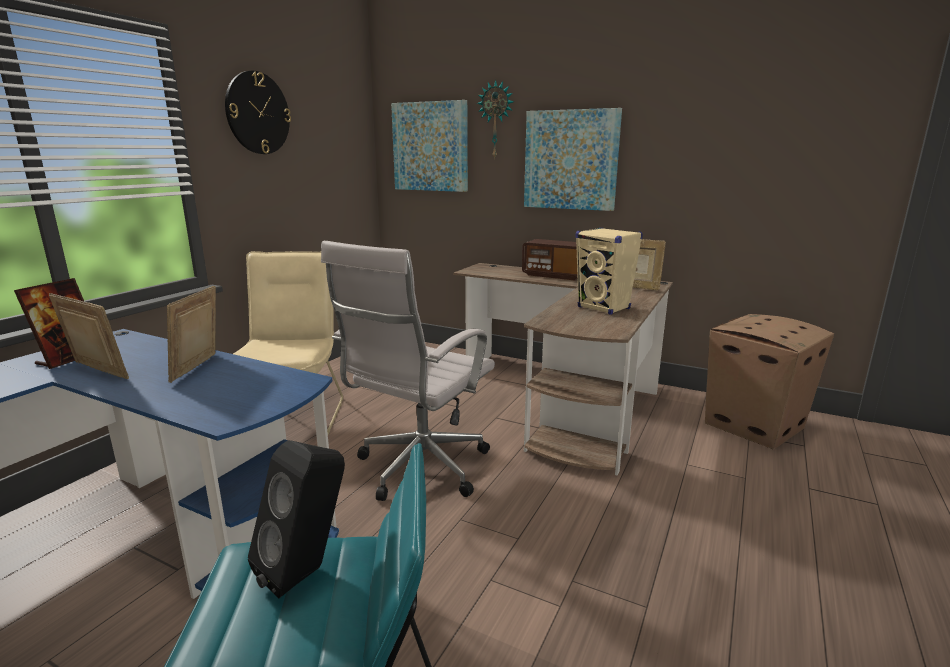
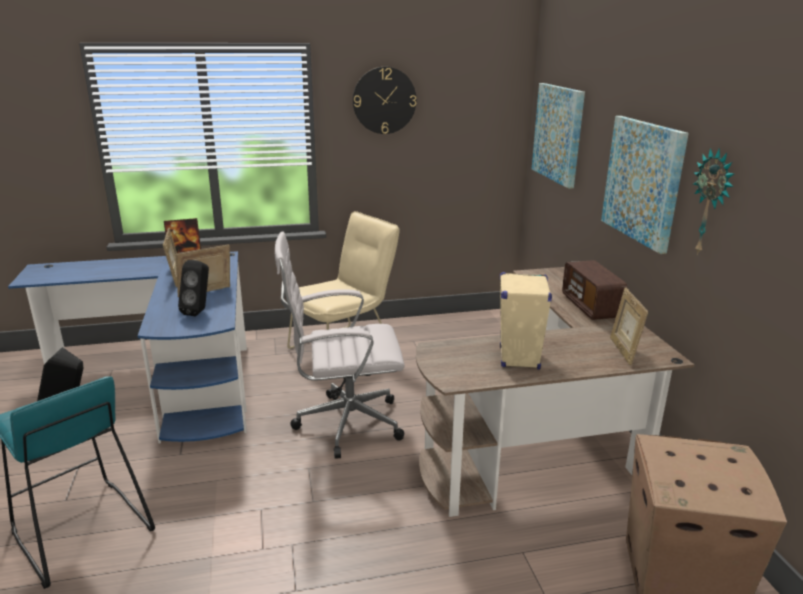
camera: 50 degrees right, 5 degrees up
(242, 383) = (199, 311): none -> black speaker
(496, 120) = (599, 119): wall clock -> wall clock (712, 203)

